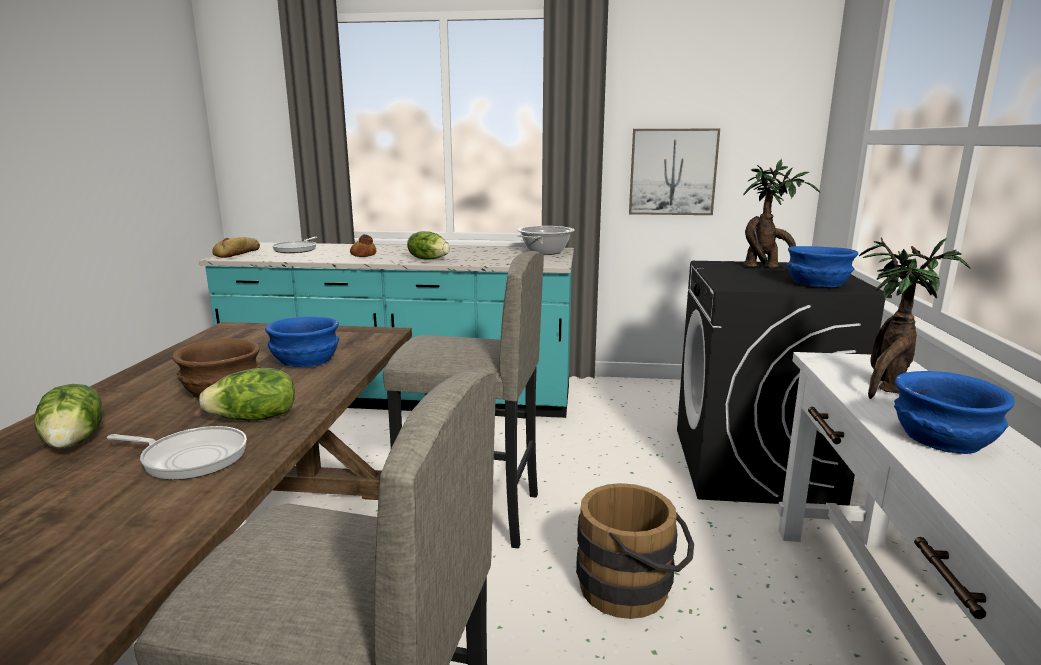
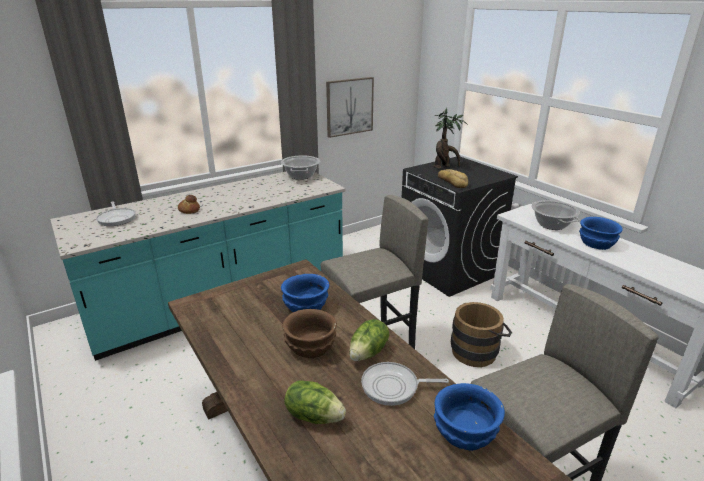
camera: 40 degrees left, 10 degrees up
(190, 458) = (393, 387): frying pan -> frying pan turned 150 degrees counterclockwise
(239, 253) = (76, 237): bread -> bread (452, 182)
(428, 259) = (247, 202): lettuce -> none
(816, 284) = (483, 175): blue bowl -> blue bowl (464, 433)
(887, 388) = (552, 225): potted plant -> cooking pot

